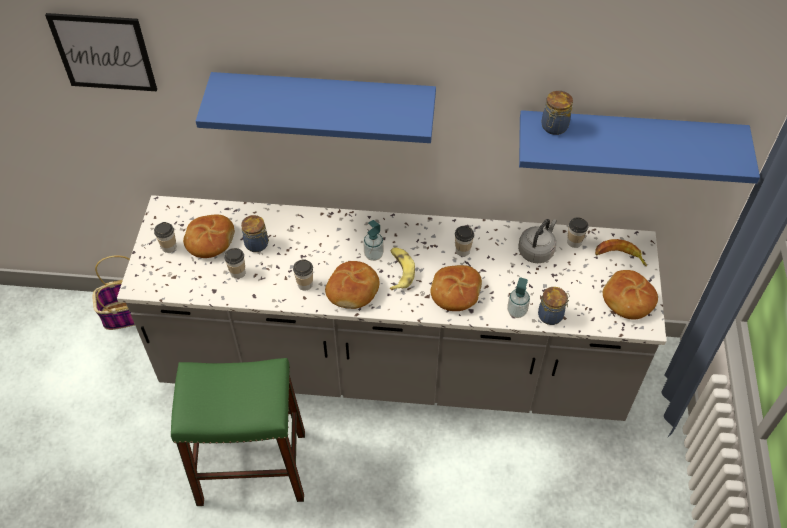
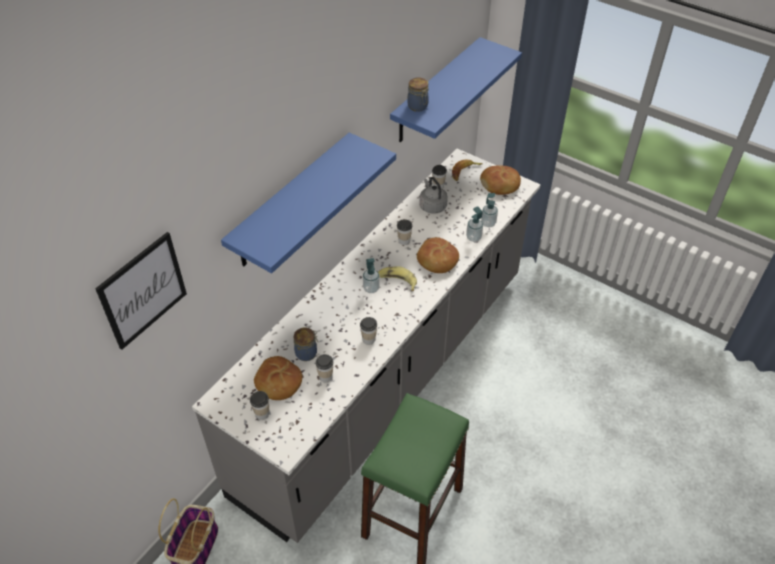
camera: 60 degrees left, 5 degrees down
(353, 290) = (395, 313): bread -> none
(551, 315) = (488, 223): jar -> soap dispenser

